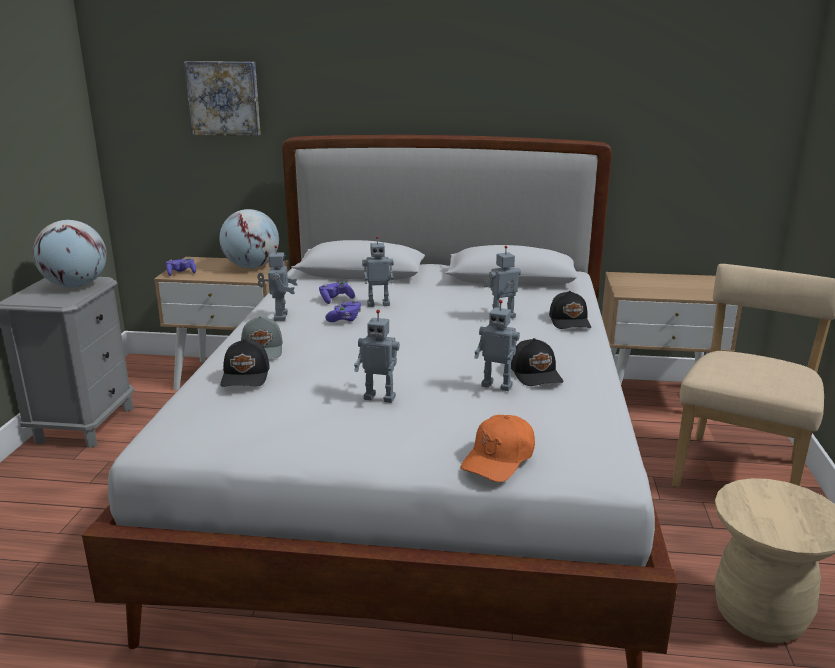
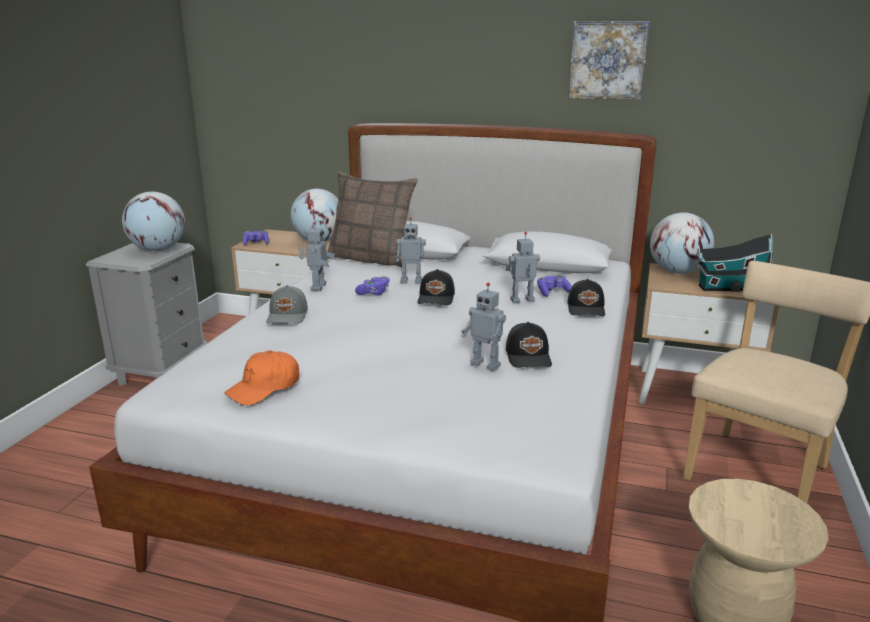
camera: 10 degrees right, 0 degrees up
(224, 98) = (302, 87): picture -> picture (608, 60)
(246, 376) = (261, 338): black cap -> black cap (437, 298)
(324, 282) = (371, 258): none -> pillow
(336, 299) = (375, 274): purple game controller -> purple game controller (552, 292)
(380, 397) = (372, 367): toy robot -> none
(499, 459) = (455, 434): orange cap -> orange cap (264, 388)
(636, 279) = (677, 272): none -> globe
(691, 292) = (729, 288): none -> toy house

